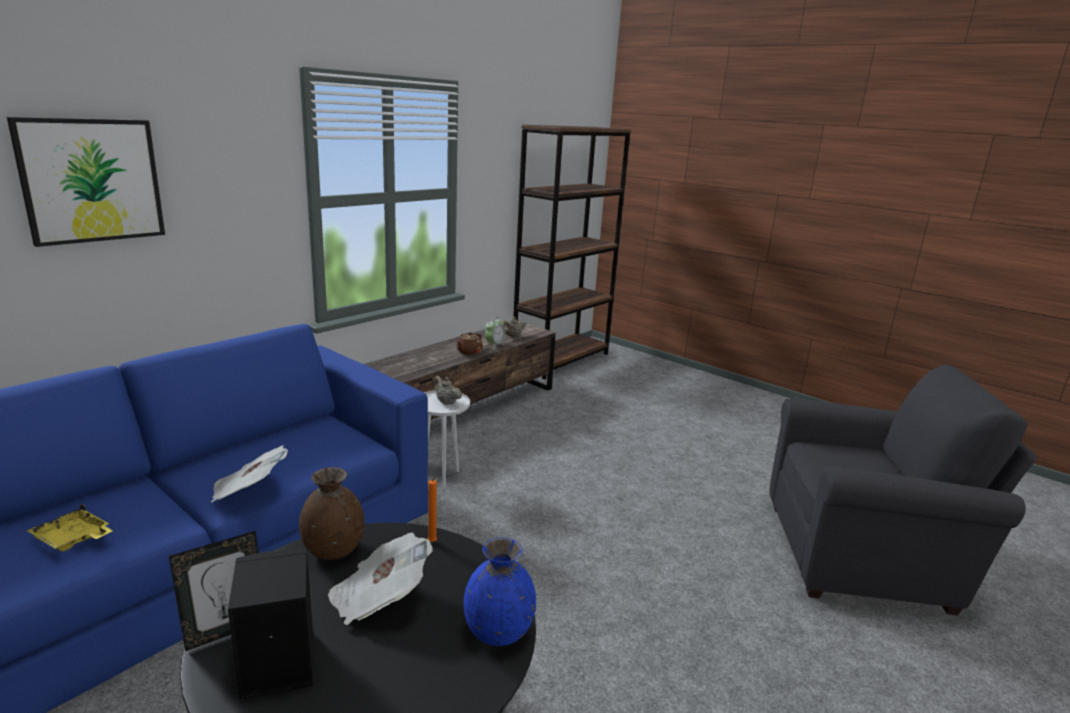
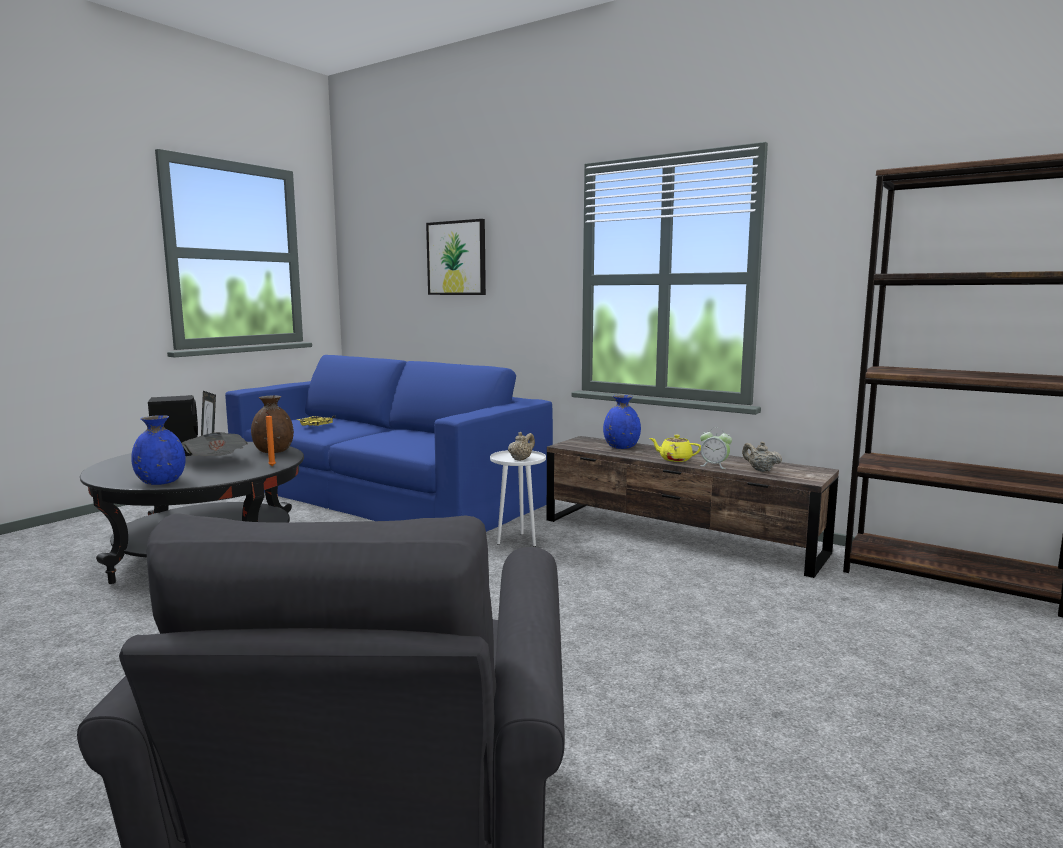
camera: 85 degrees right, 10 degrees down
(249, 491) = (361, 440): newspaper -> none
(413, 361) = (621, 447): none -> blue vase
(469, 352) = (675, 459): brown teapot -> yellow teapot

